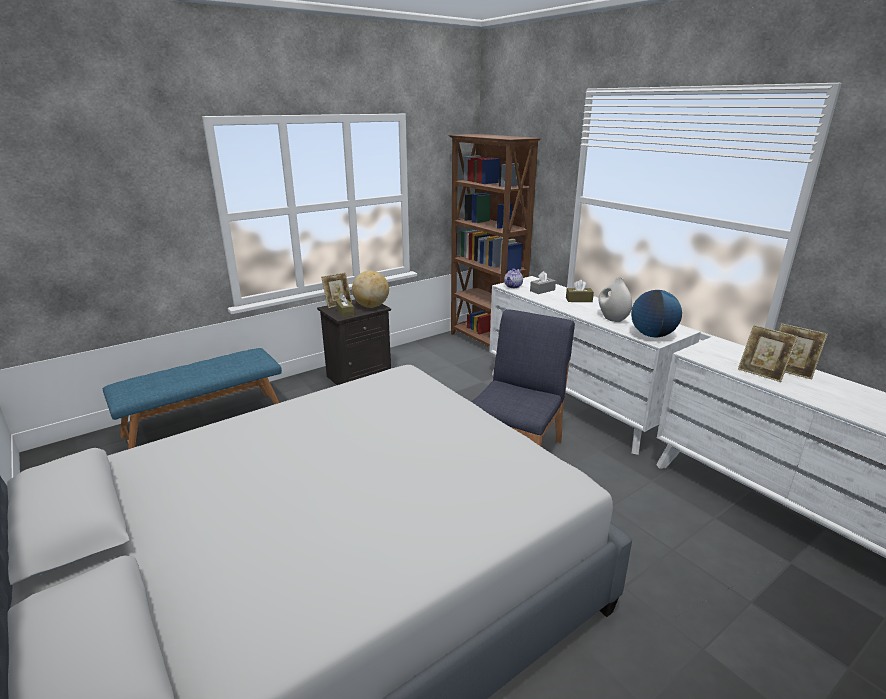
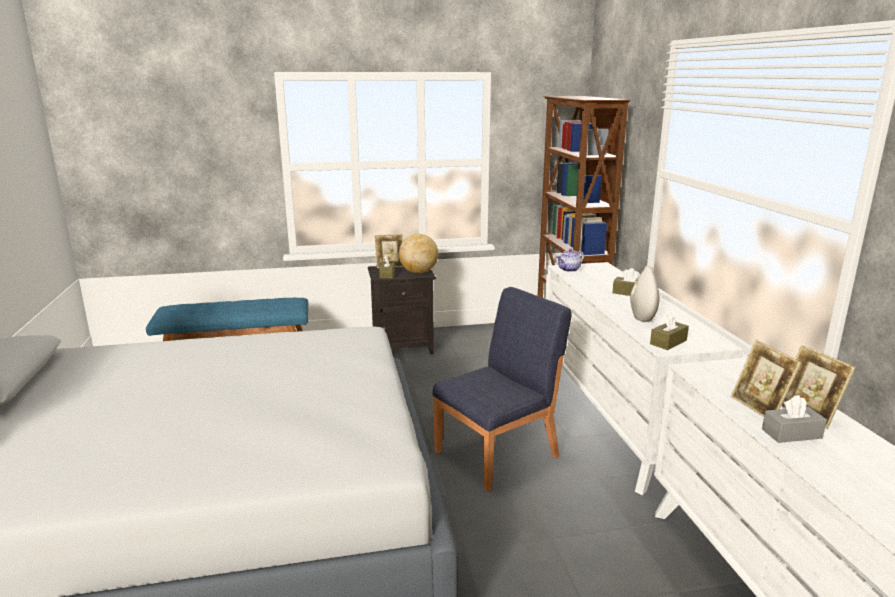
camera: 25 degrees right, 5 degrees down
(542, 290) = (598, 278): grey tissue box -> grey tissue box (791, 434)
(652, 335) = (668, 342): globe -> brown tissue box

